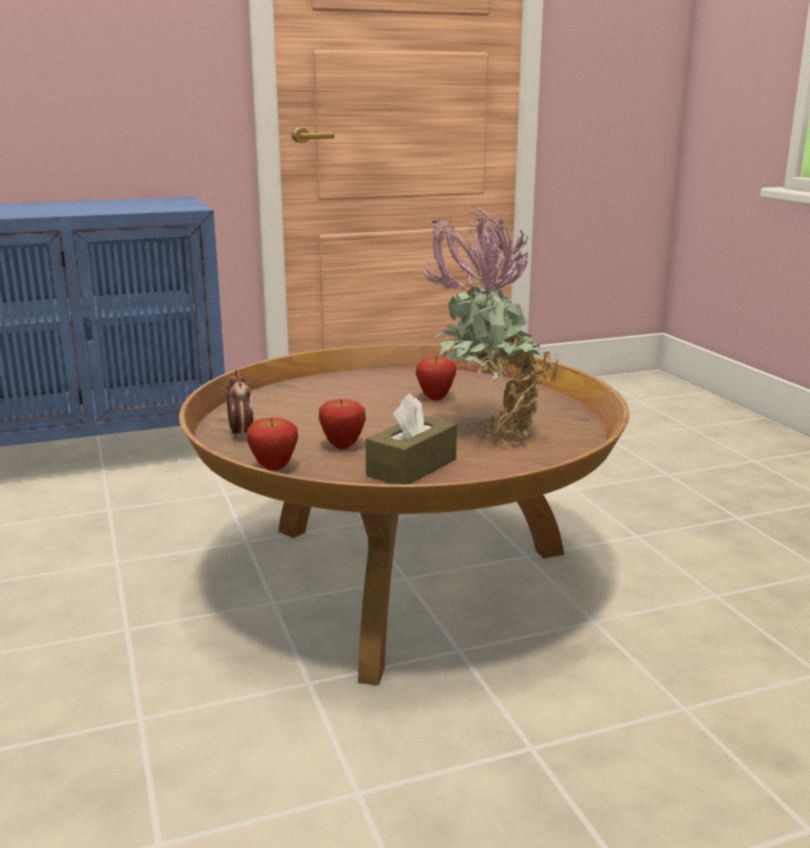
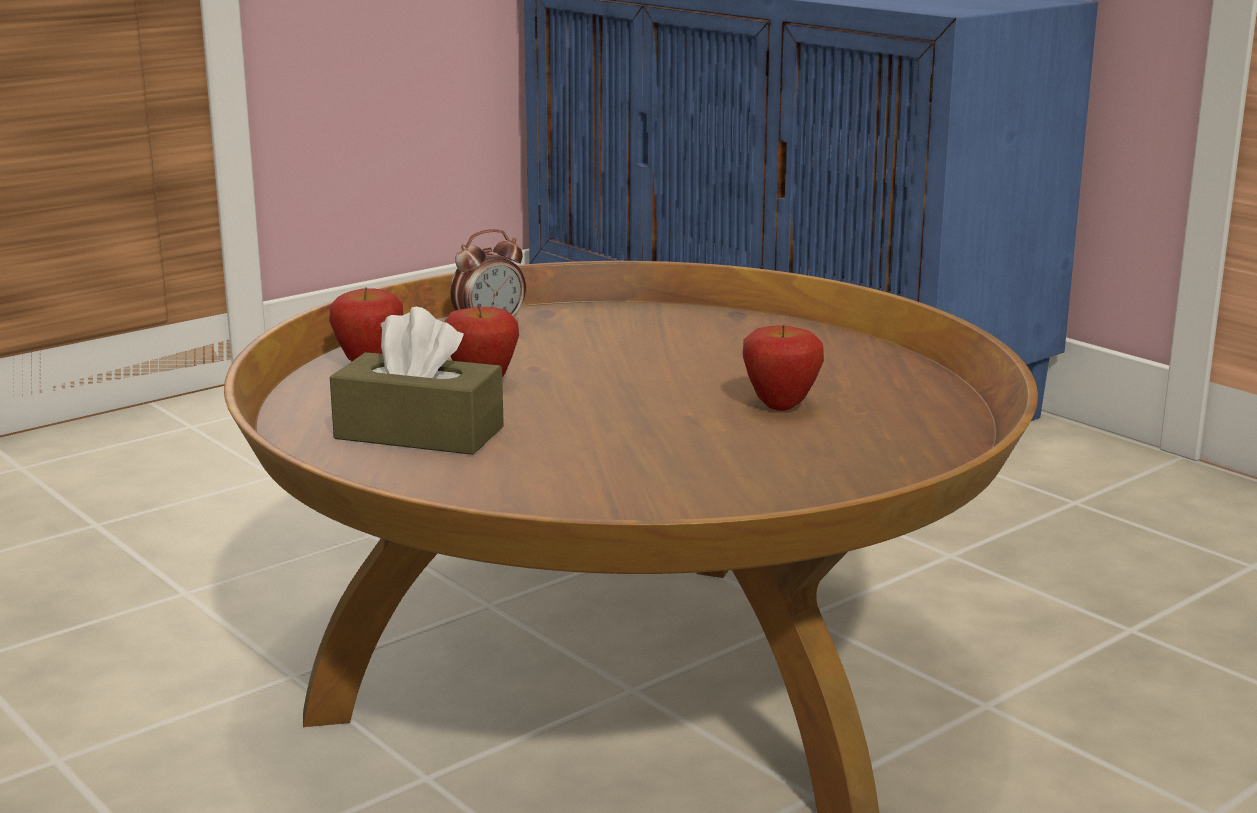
camera: 70 degrees right, 0 degrees up
(486, 432) = (629, 460): potted plant -> none

